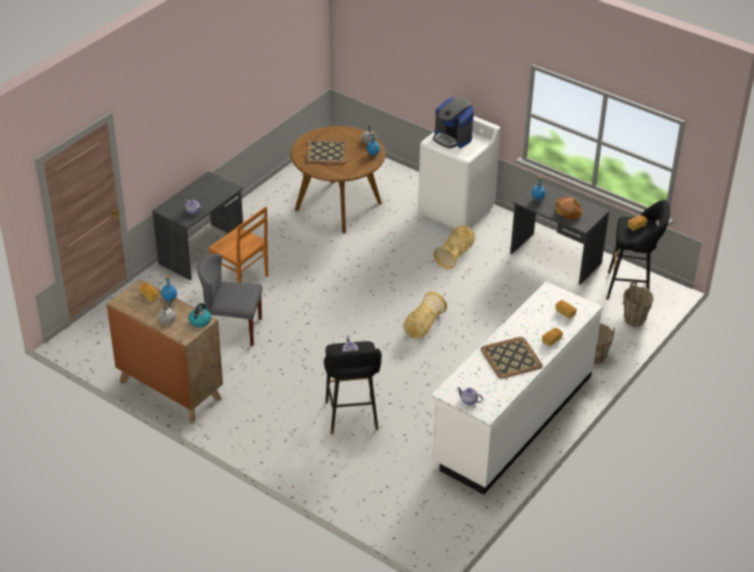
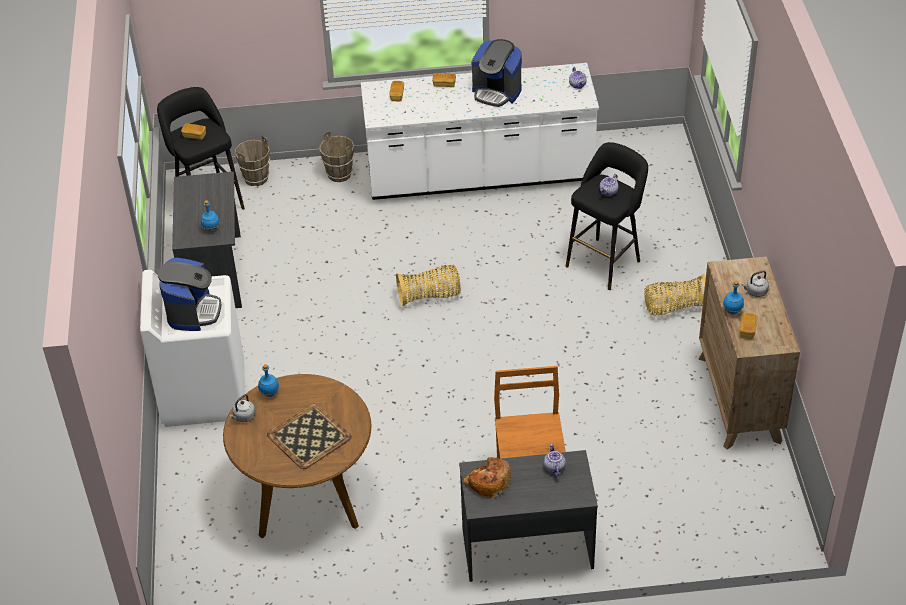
camera: 130 degrees left, 5 degrees up
(200, 321) = (726, 271): kettle -> none
(232, 329) = (607, 422): grey chair -> none
(455, 255) = (290, 343): basket -> basket (675, 307)
(511, 358) = (496, 92): tray -> coffee machine
(569, 212) = (209, 199): bread -> bread (488, 481)

